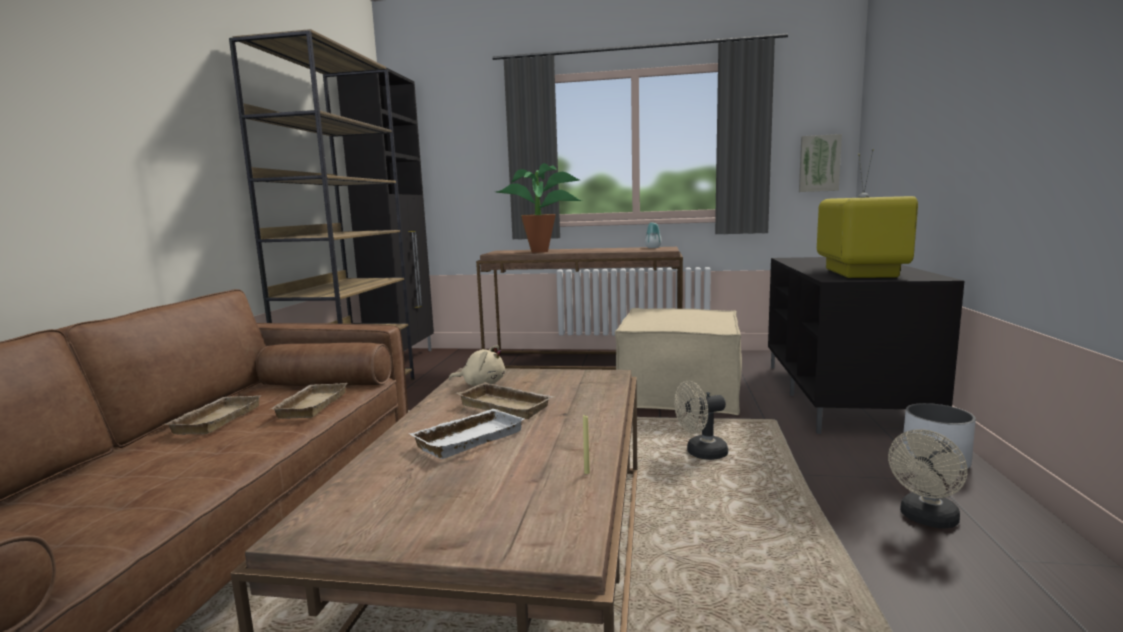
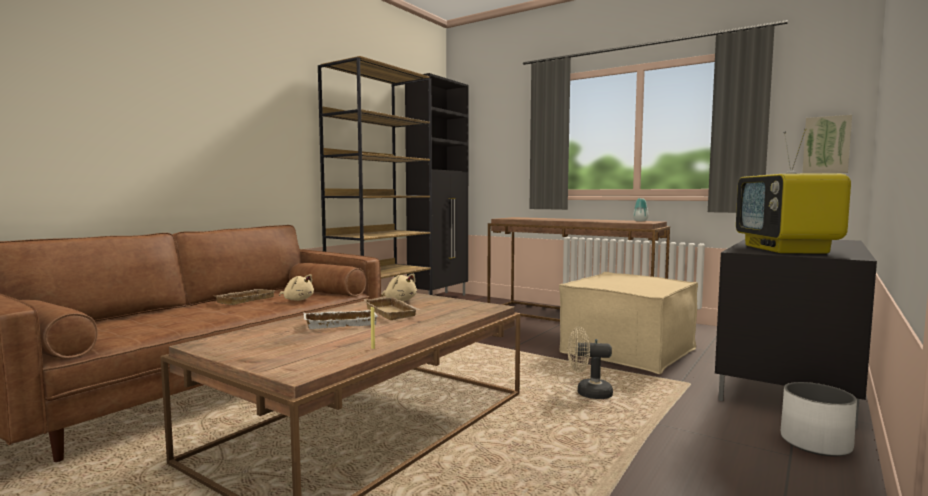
camera: 25 degrees right, 5 degrees down
(310, 405) = (297, 300): beige tray -> beige plush toy
(544, 251) = (544, 219): potted plant -> none
(858, 273) = (786, 249): television -> television turned 150 degrees clockwise
(926, 519) = (733, 479): beige fan -> none

